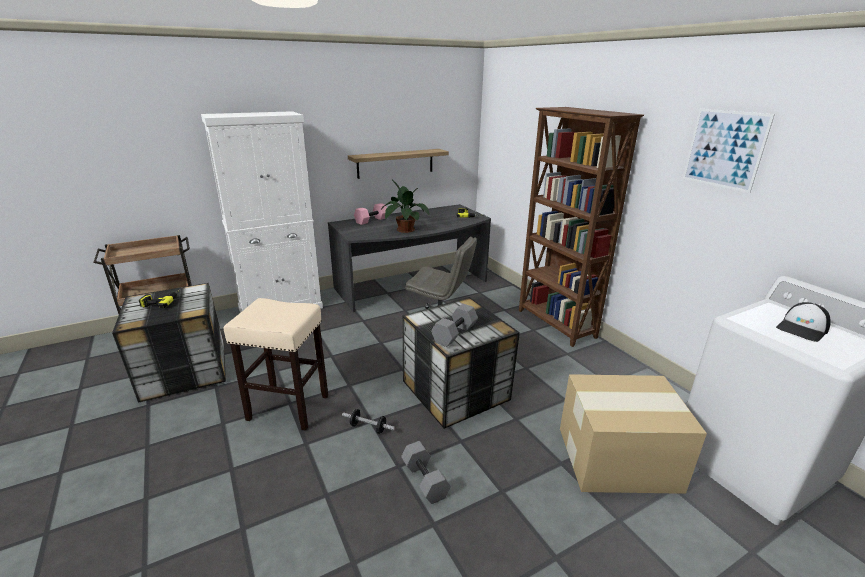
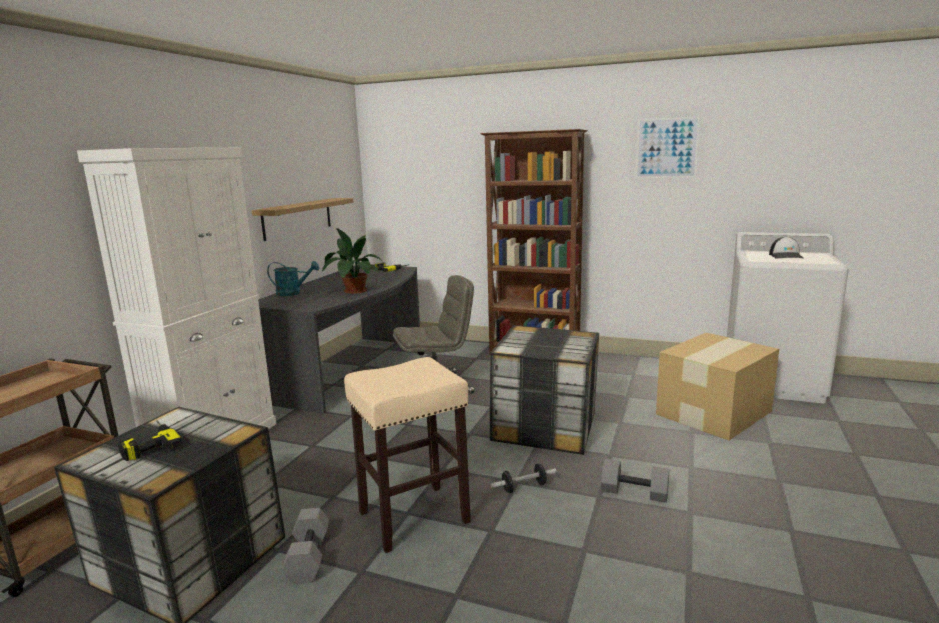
camera: 40 degrees left, 10 degrees down
(371, 220) = (293, 293): pink dumbbell -> turquoise watering can
(454, 333) = (560, 348): grey dumbbell -> grey dumbbell (307, 557)

